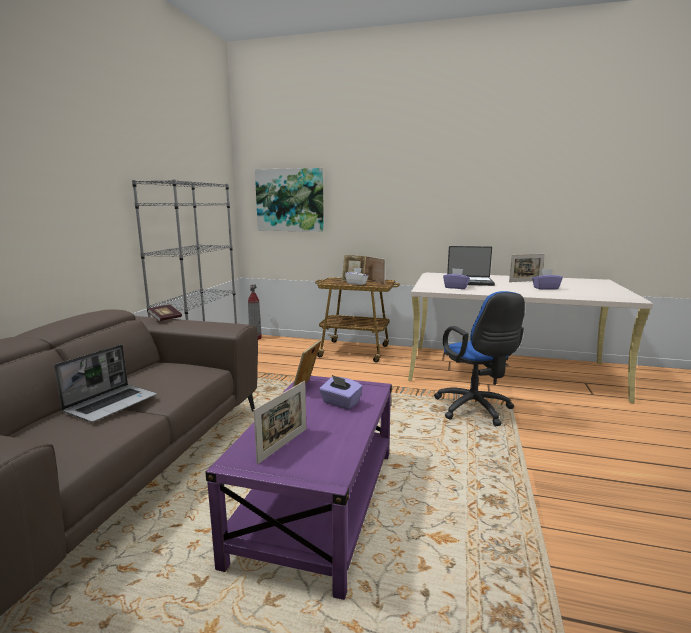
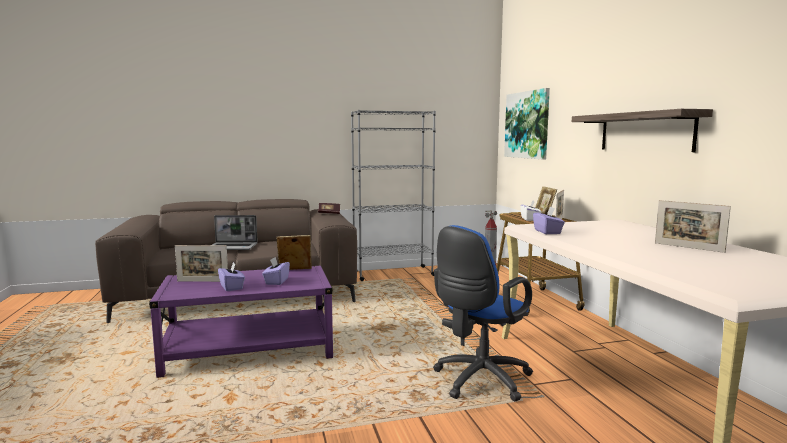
camera: 60 degrees right, 5 degrees down
(440, 209) = (645, 132): none -> shelf
(469, 282) = (600, 233): laptop -> none
(545, 288) = (655, 256): purple tissue box -> purple tissue box (232, 287)

